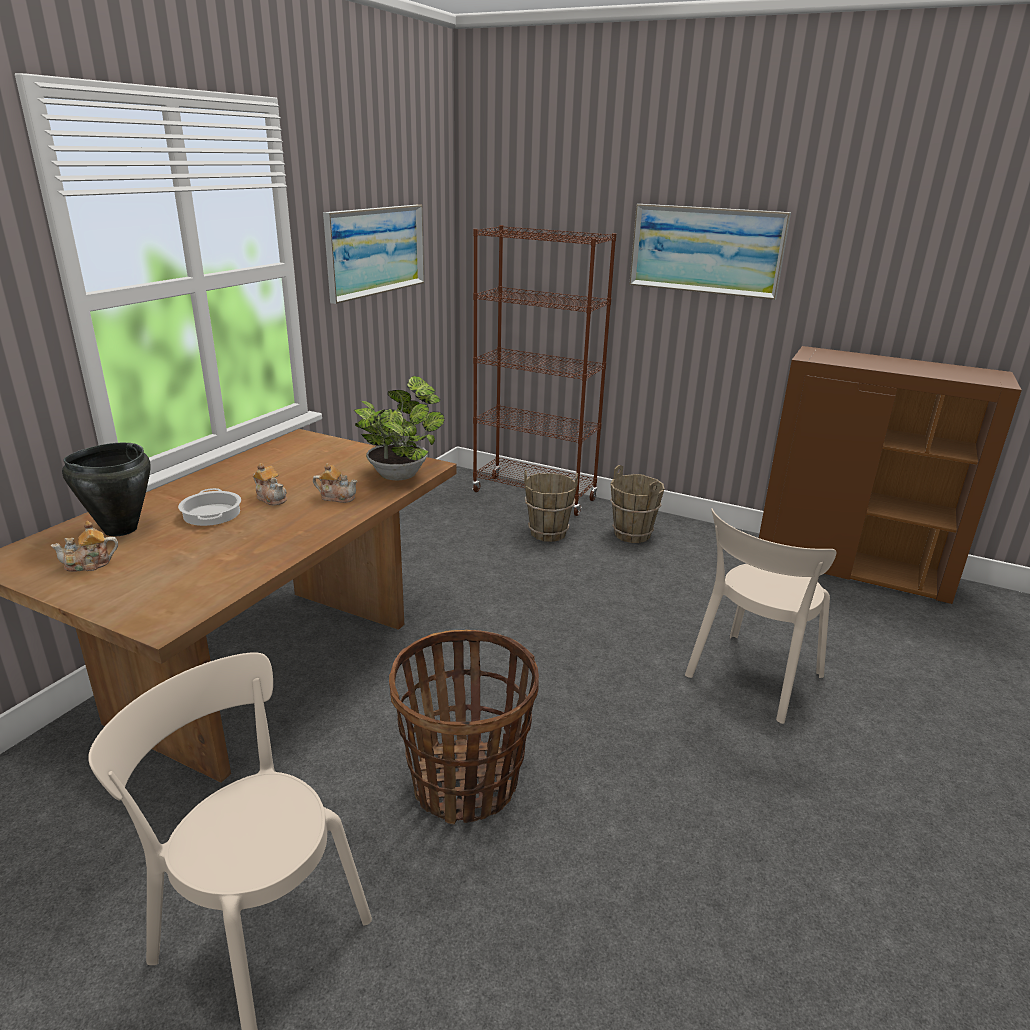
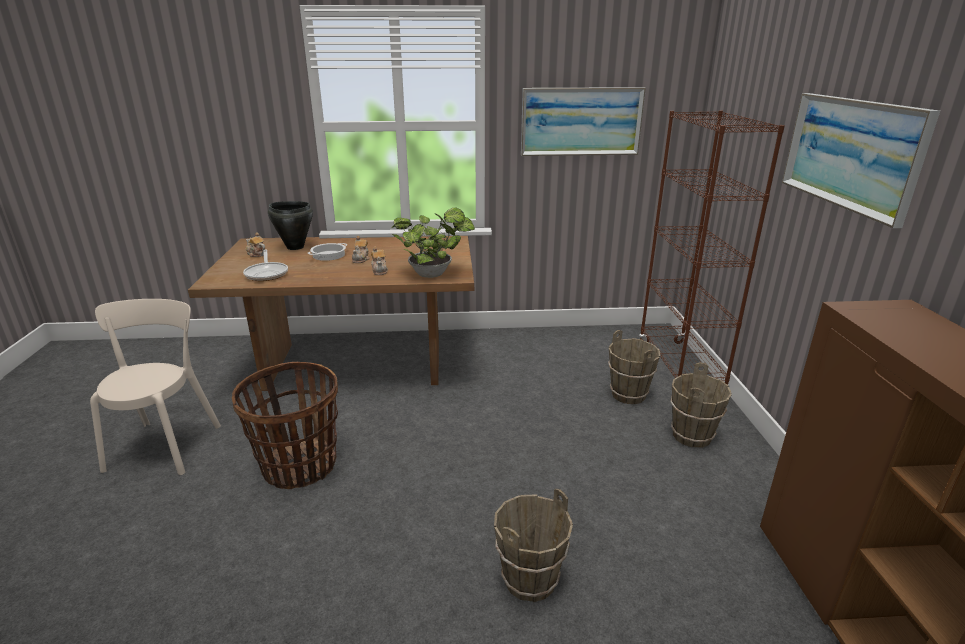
camera: 60 degrees right, 0 degrees up
(207, 570) = (267, 273): none -> frying pan
(751, 679) = (529, 579): beige chair -> brown bucket

